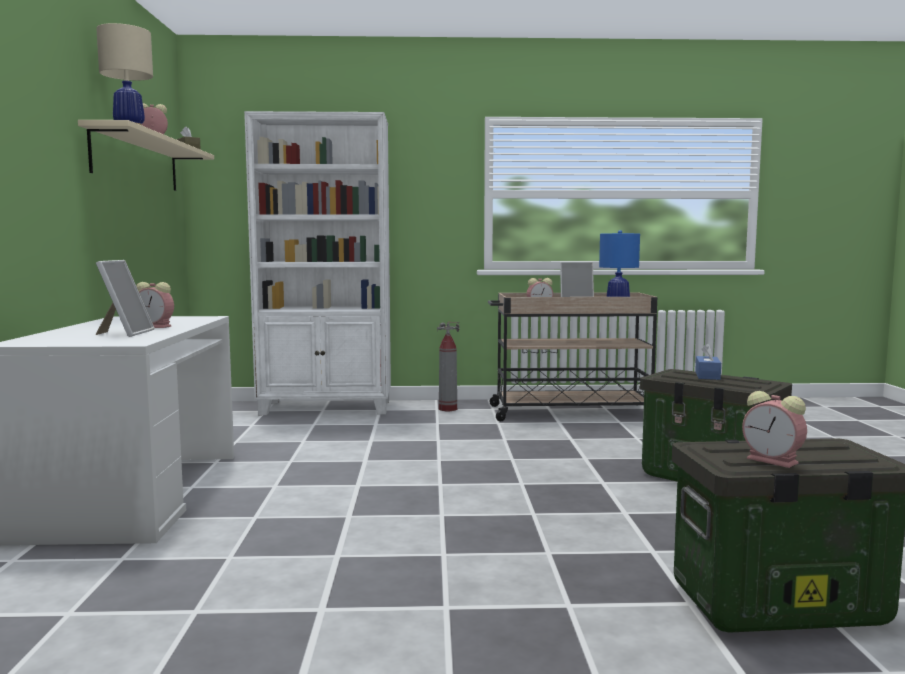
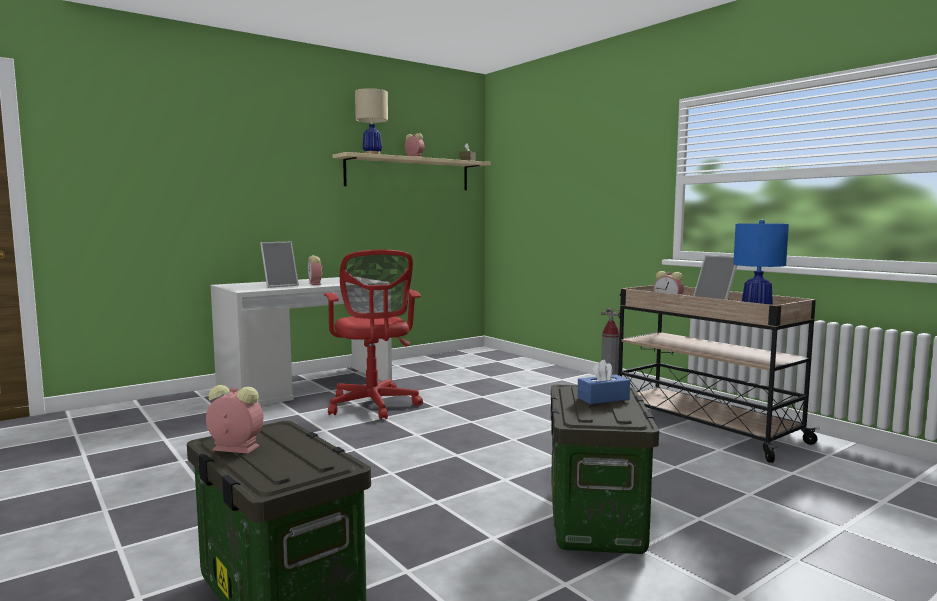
camera: 55 degrees right, 0 degrees up
(308, 481) = (373, 406): none -> red office chair
(327, 408) = (535, 369): white bookcase -> none
(774, 461) = (234, 448): alarm clock -> alarm clock turned 90 degrees clockwise

